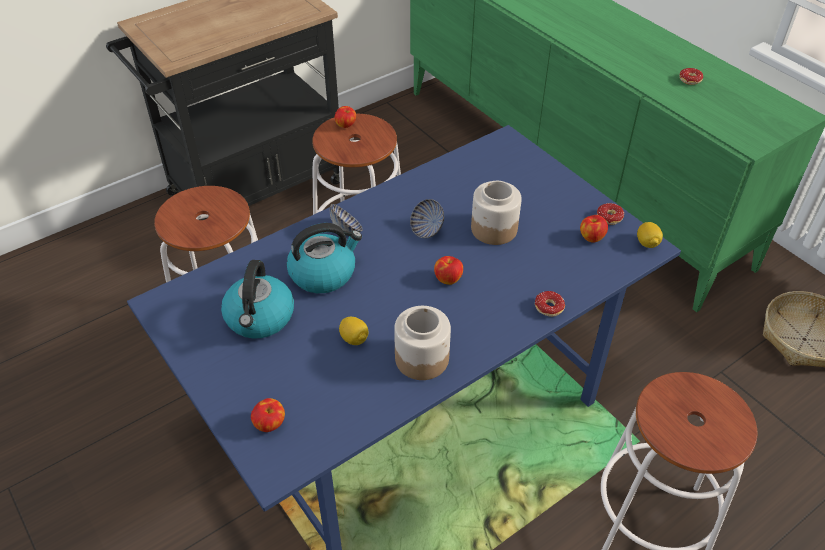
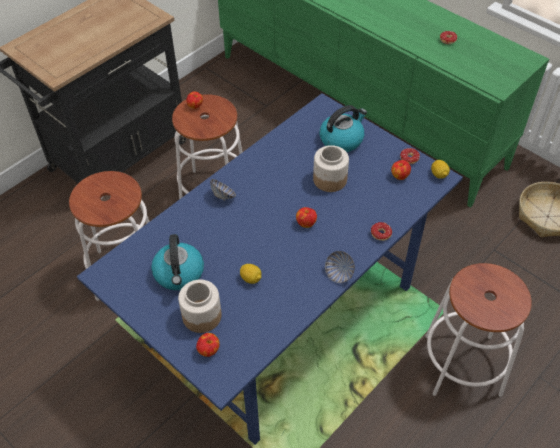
camera: 10 degrees left, 5 degrees up
(323, 273) = (216, 232): kettle -> kettle (342, 139)
(422, 358) = (301, 285): jar -> jar (202, 315)
(427, 230) = (282, 187): bowl -> bowl (339, 274)

